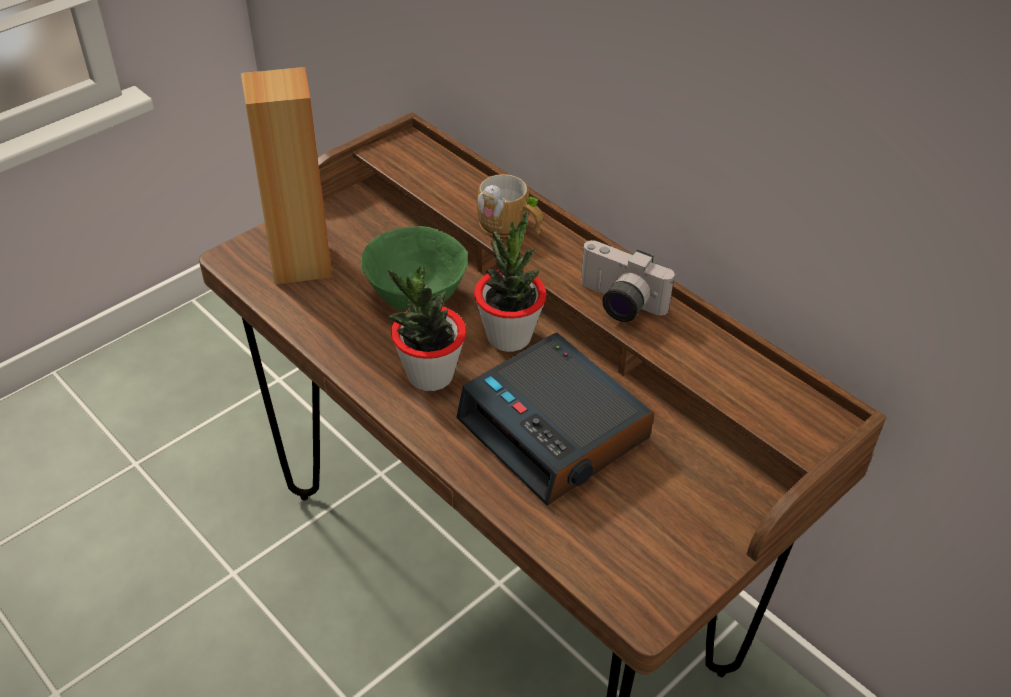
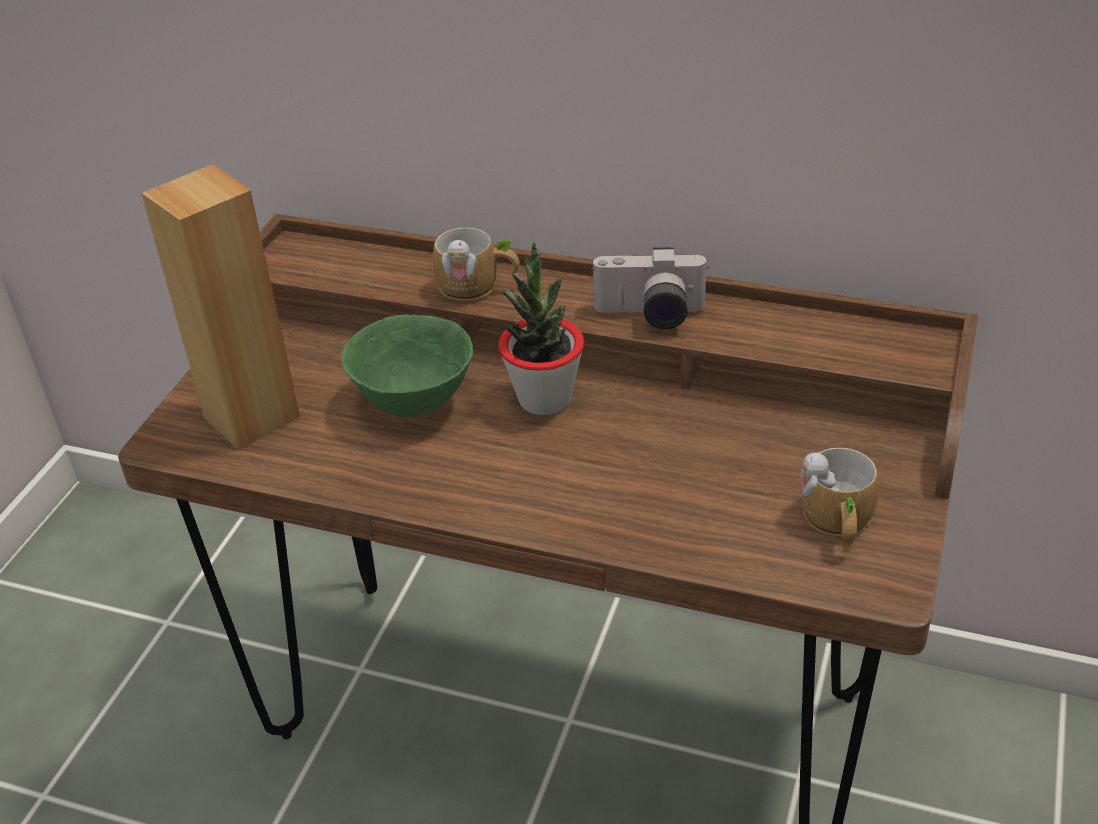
camera: 25 degrees left, 5 degrees down
(430, 375) = (492, 468): potted plant -> none
(555, 430) = (666, 465): alarm clock -> none
(648, 539) = (837, 523): none -> mug

